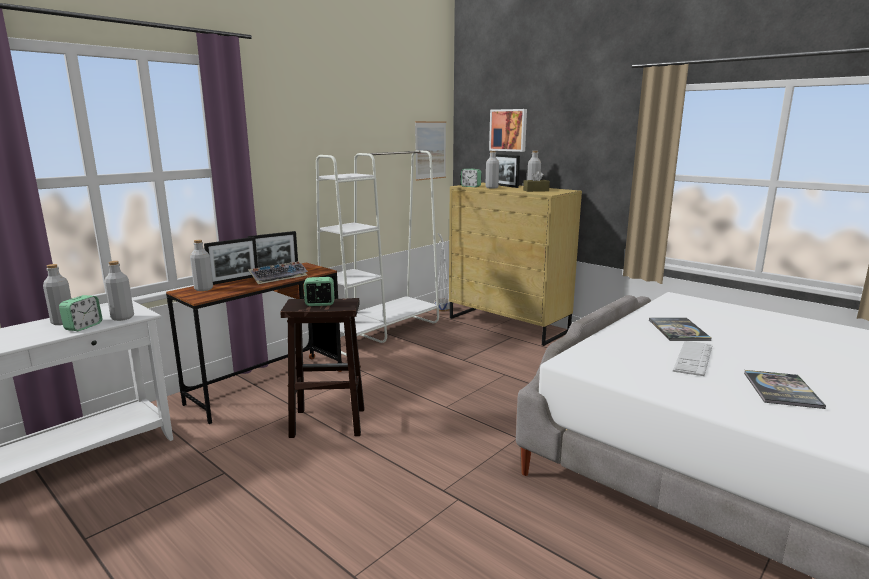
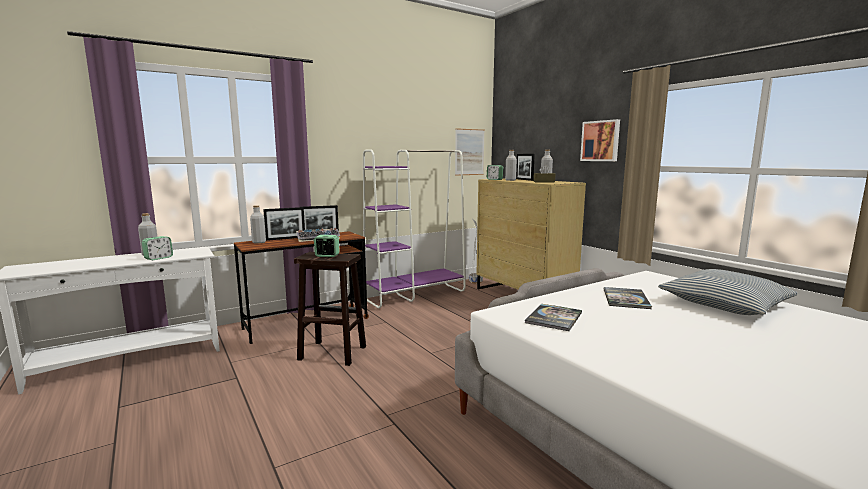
camera: 15 degrees right, 5 degrees down
(122, 317) = (188, 255): grey bottle -> none
(382, 334) = (416, 296): white clothes rack -> purple clothes rack
(508, 130) = (531, 134): picture -> picture (600, 141)
(693, 358) = (618, 321): keyboard -> none
(769, 327) = (725, 304): none -> pillow
(781, 390) = (687, 354): book -> book (554, 318)

